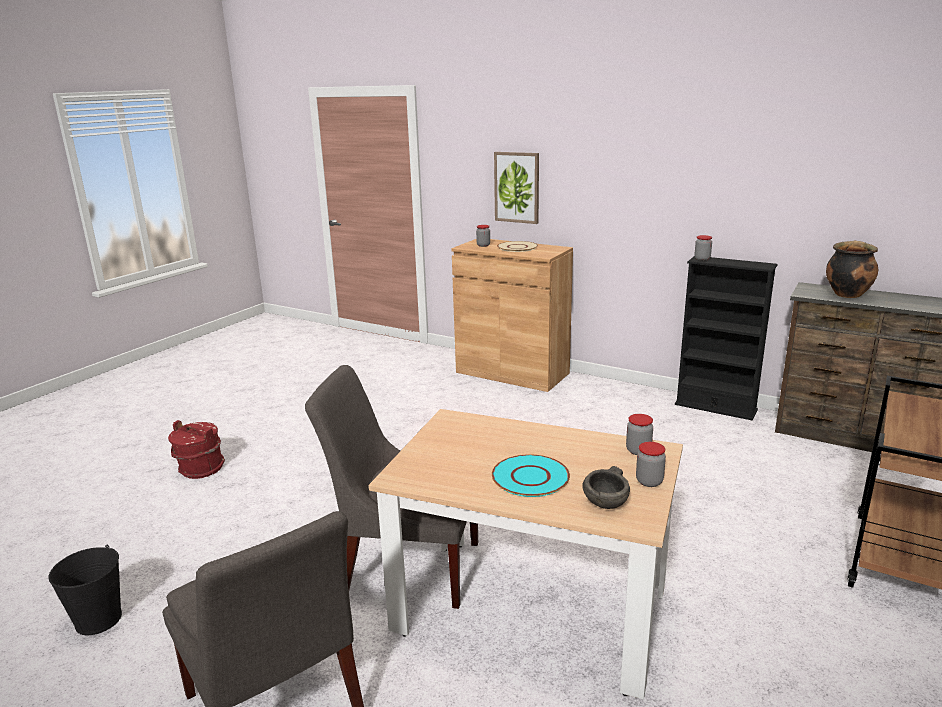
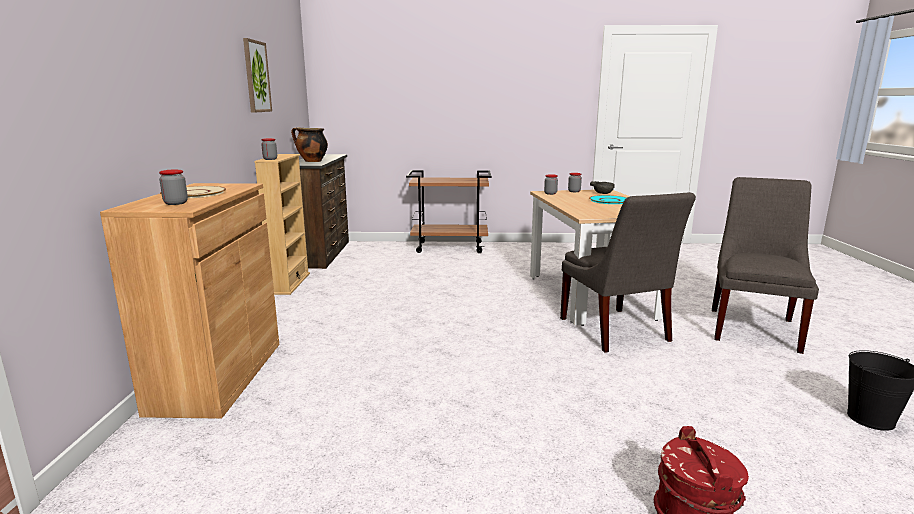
camera: 120 degrees left, 5 degrees down
(517, 187) = (120, 112): picture -> picture (256, 76)
(715, 407) = (290, 283): black bookcase -> beige bookcase

